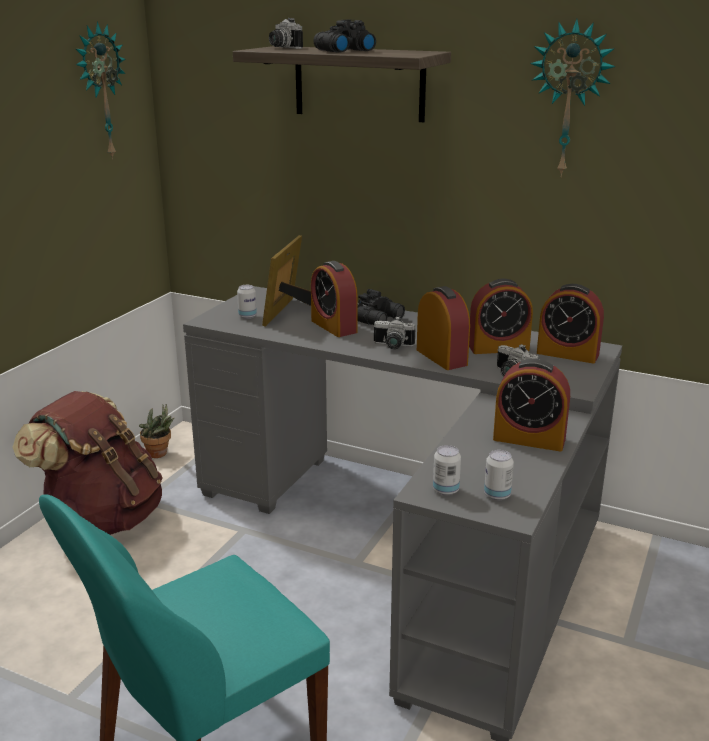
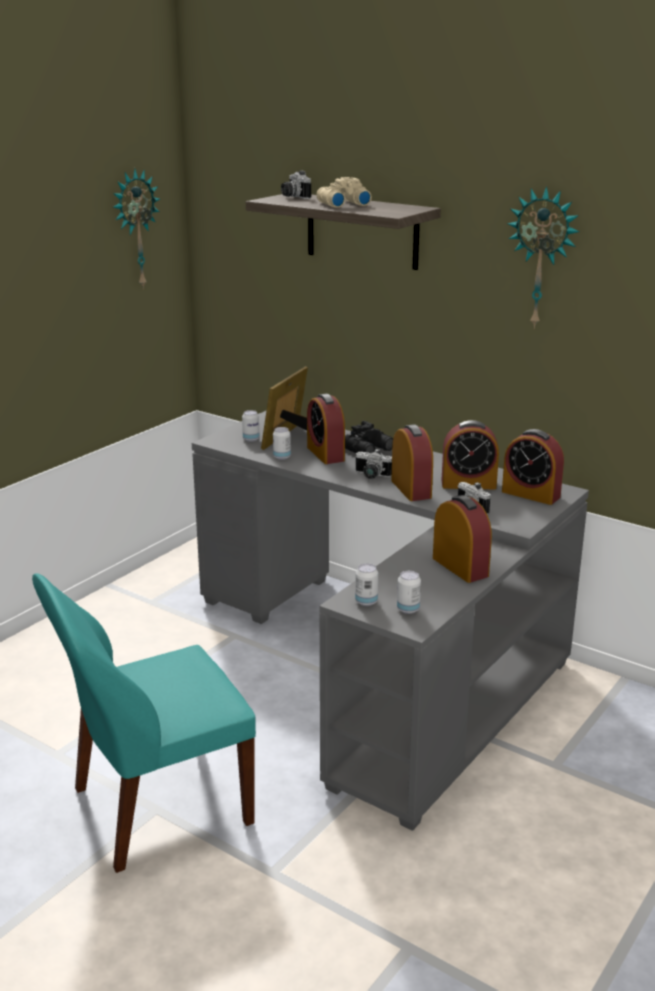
camera: 10 degrees right, 0 degrees up
(102, 519) = (112, 614): brown backpack -> none
(160, 454) = (175, 562): potted plant -> none
(288, 333) = (282, 457): none -> can
(342, 51) = (342, 204): black binoculars -> beige binoculars
(529, 439) = (460, 567): alarm clock -> alarm clock turned 150 degrees counterclockwise

